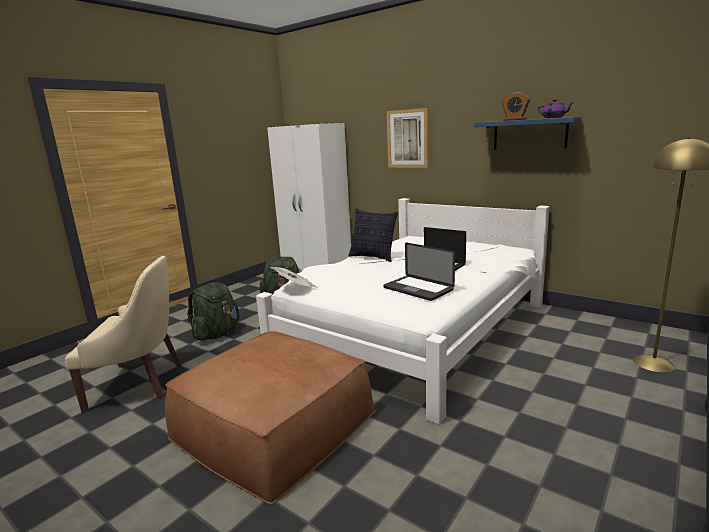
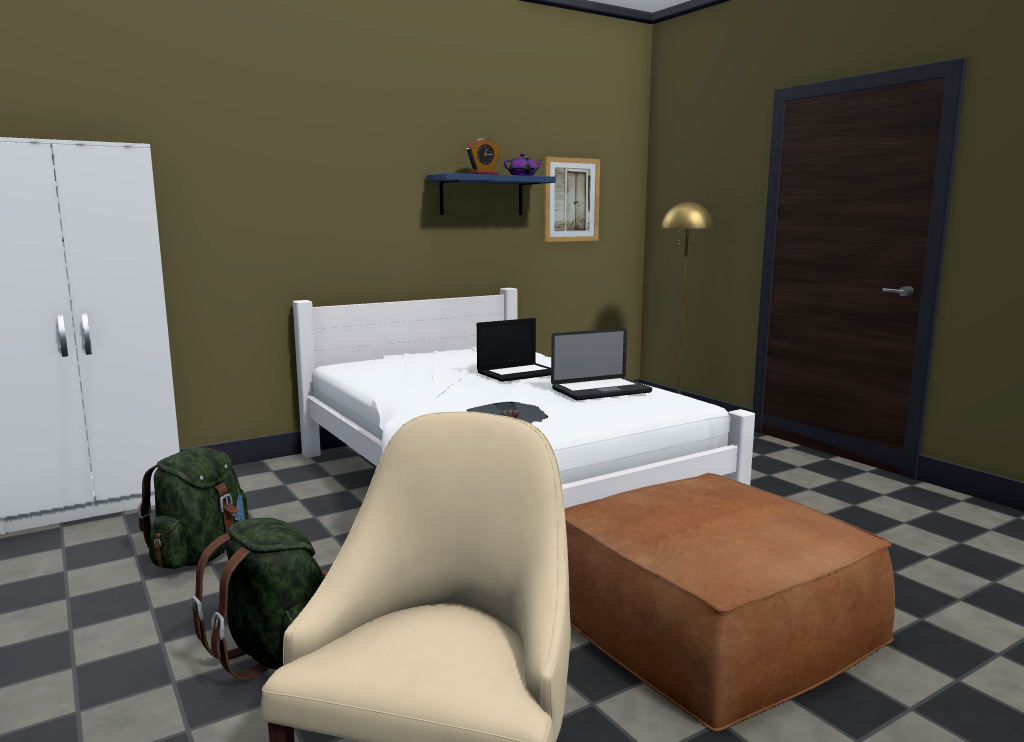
camera: 70 degrees left, 5 degrees down
(373, 257) = (415, 389): pillow -> none
(407, 139) = (296, 193): picture -> picture (571, 200)

